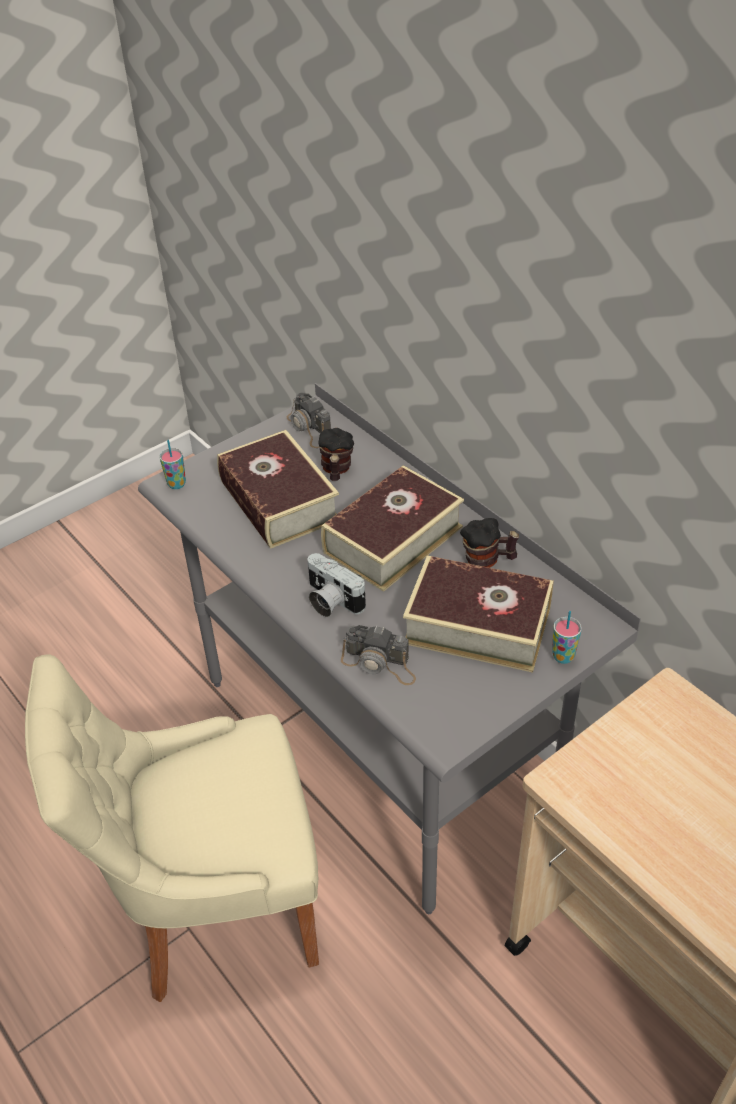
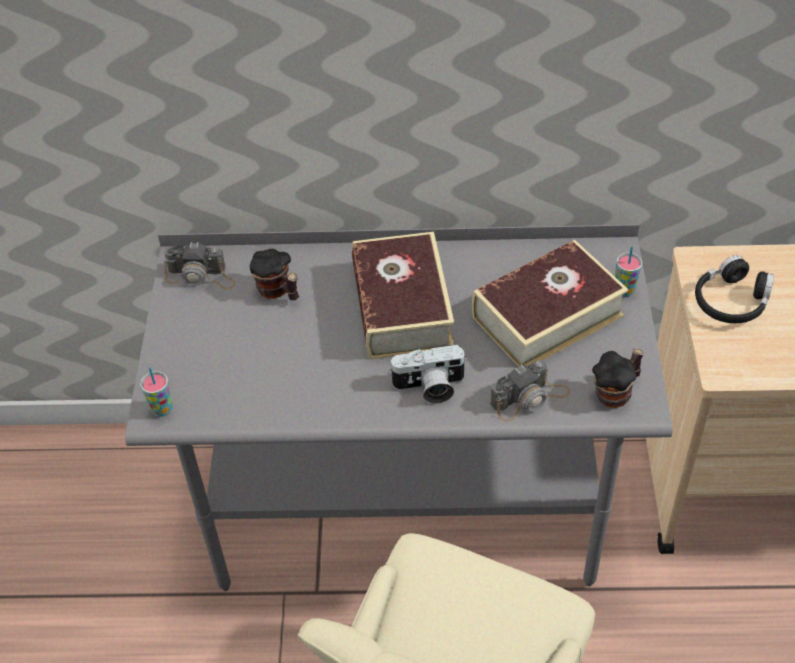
camera: 50 degrees left, 5 degrees up
(279, 501) = (271, 351): book -> none
(487, 560) = (486, 268): mug -> mug (616, 392)
(650, 742) = (731, 301): none -> black headphones

